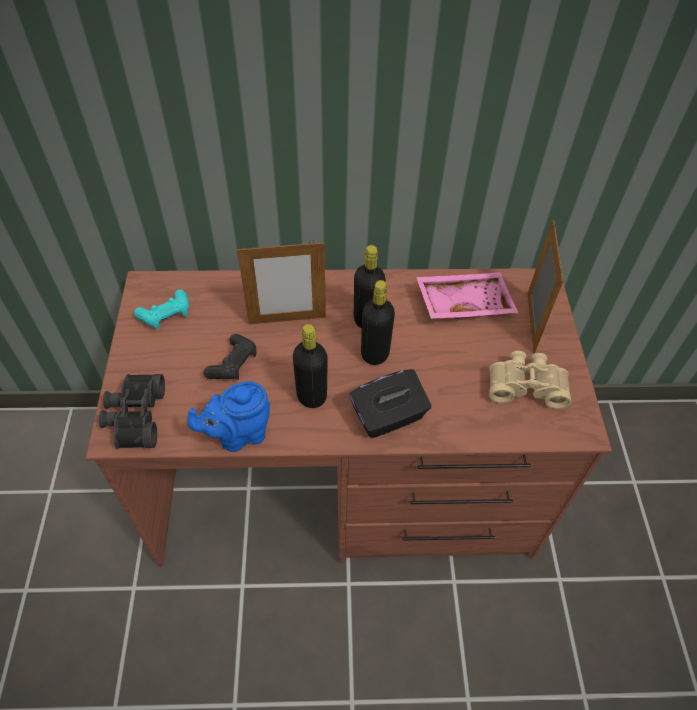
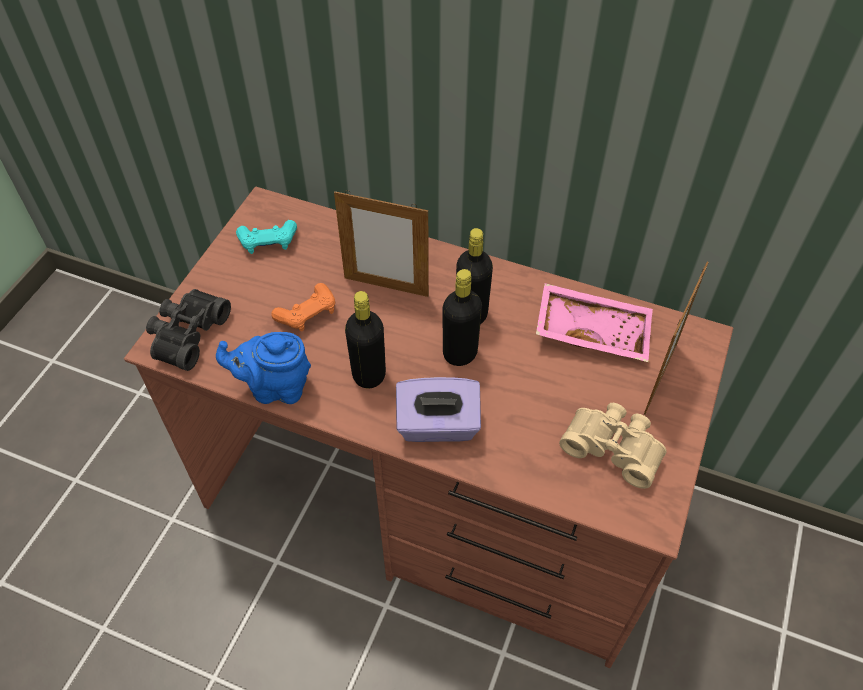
camera: 25 degrees right, 0 degrees up
(233, 363) = (307, 314): black game controller -> orange game controller
(388, 417) = (438, 426): black tissue box -> purple tissue box

